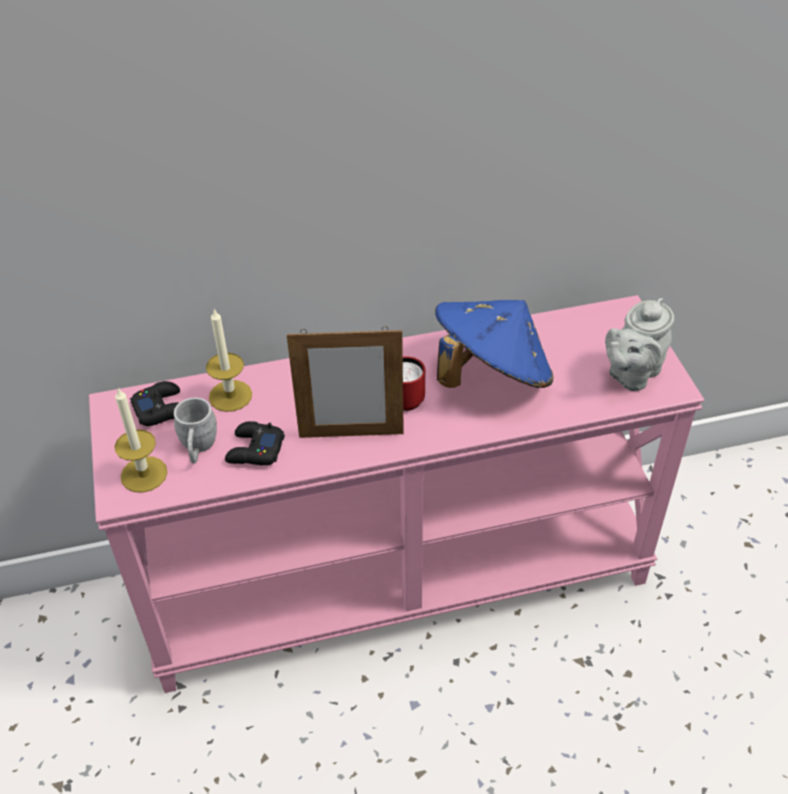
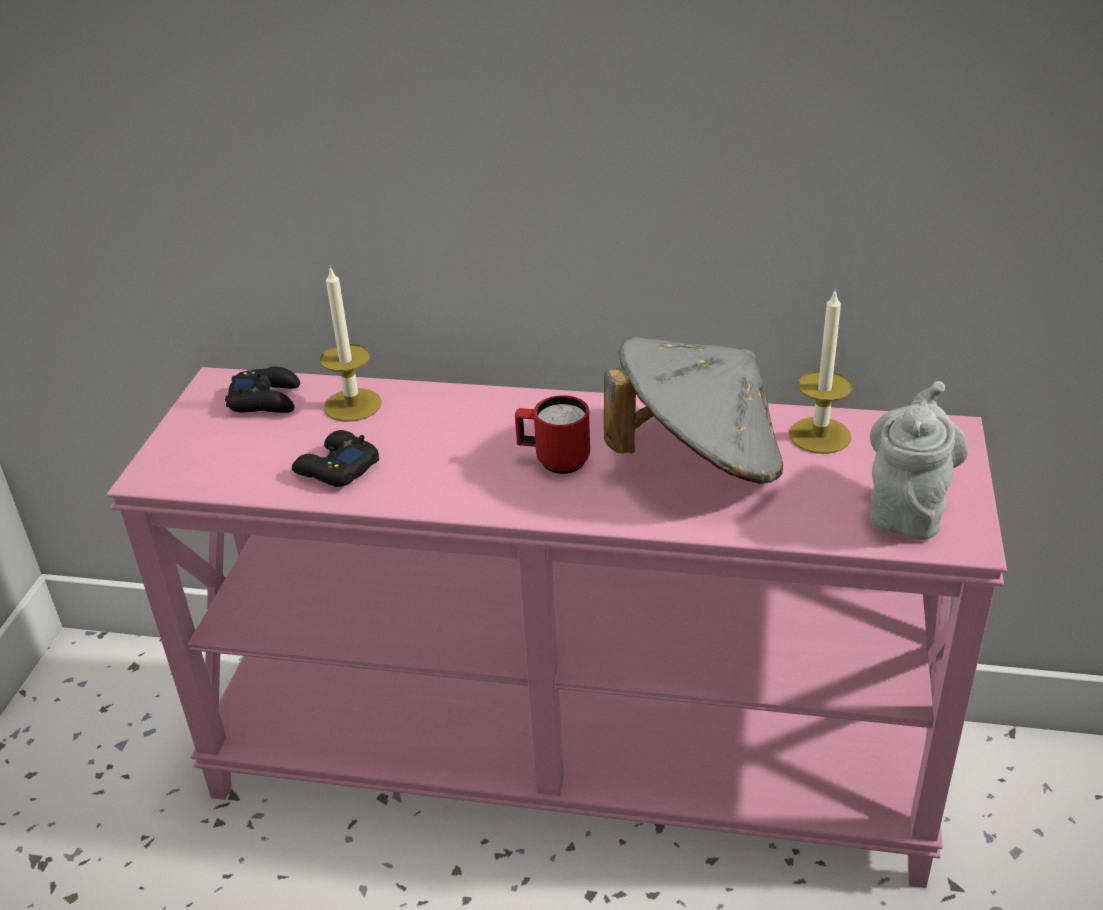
camera: 25 degrees right, 10 degrees down
(144, 474) = (194, 460): candle -> candle (819, 435)
(198, 448) = (274, 449): grey mug -> none
(351, 435) = (465, 482): picture frame -> none
(491, 375) = (698, 461): blue hat -> grey hat
(631, 374) = (907, 509): grey teapot -> grey teapot turned 135 degrees clockwise

